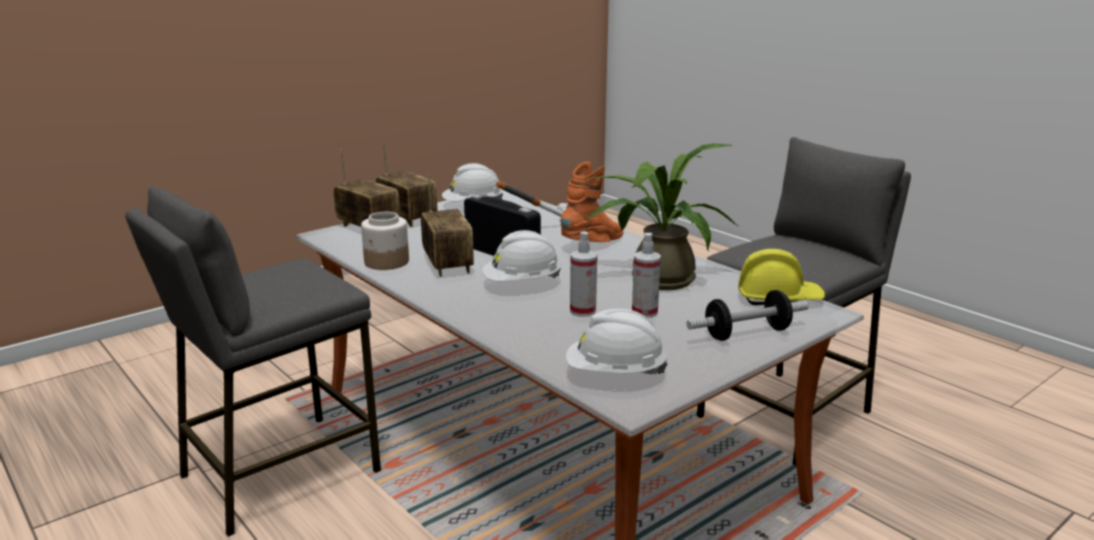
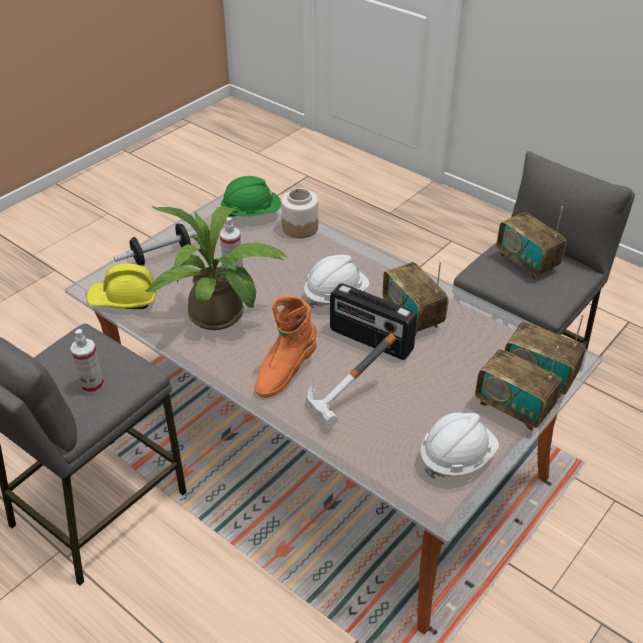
camera: 170 degrees right, 20 degrees up
(272, 290) = (526, 262): none -> radio
(386, 262) = (469, 314): jar -> jar (300, 227)
(582, 311) = (279, 266): spray bottle -> spray bottle (92, 385)
(615, 374) = (251, 213): white hard hat -> green hard hat

